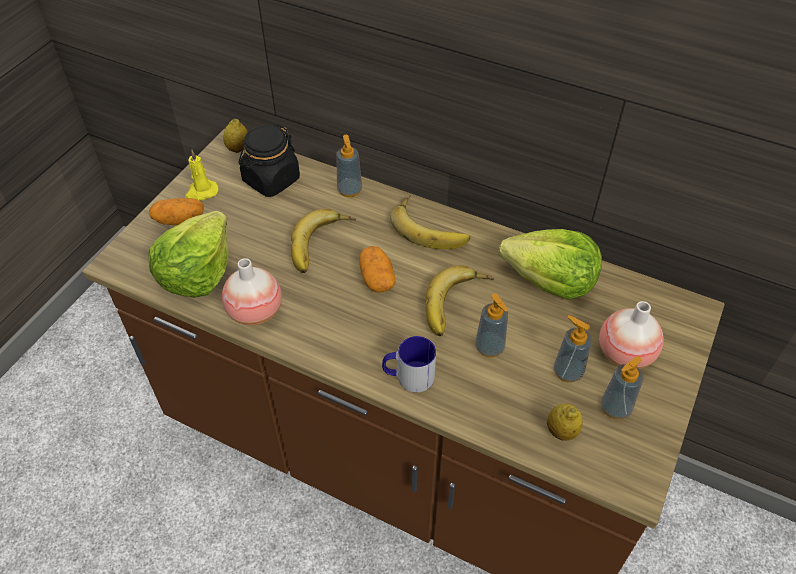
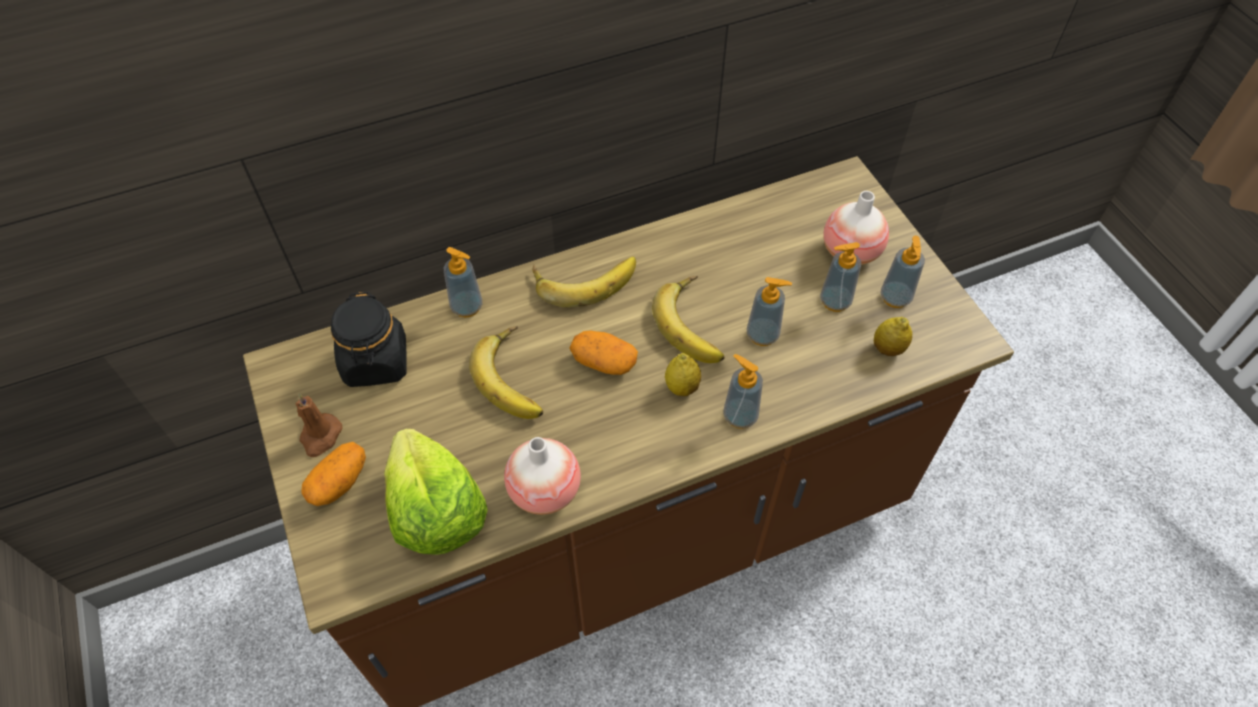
camera: 50 degrees left, 5 degrees up
(201, 192) = (320, 436): yellow candle -> brown candle
(238, 149) = (293, 361): lemon -> lemon (682, 387)
(408, 376) = (740, 416): mug -> soap dispenser
(550, 281) = (733, 242): lettuce -> none

